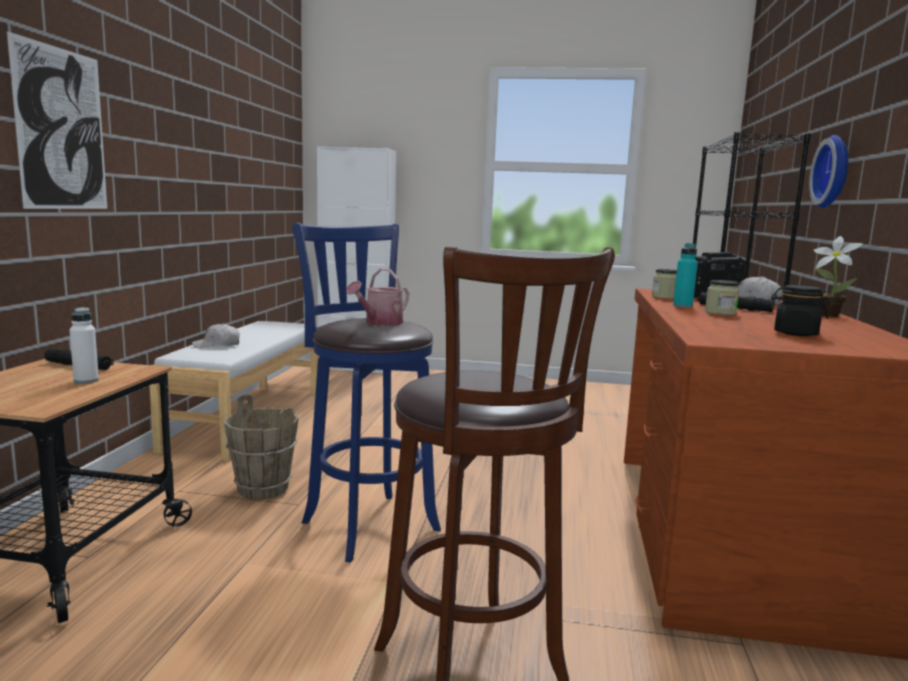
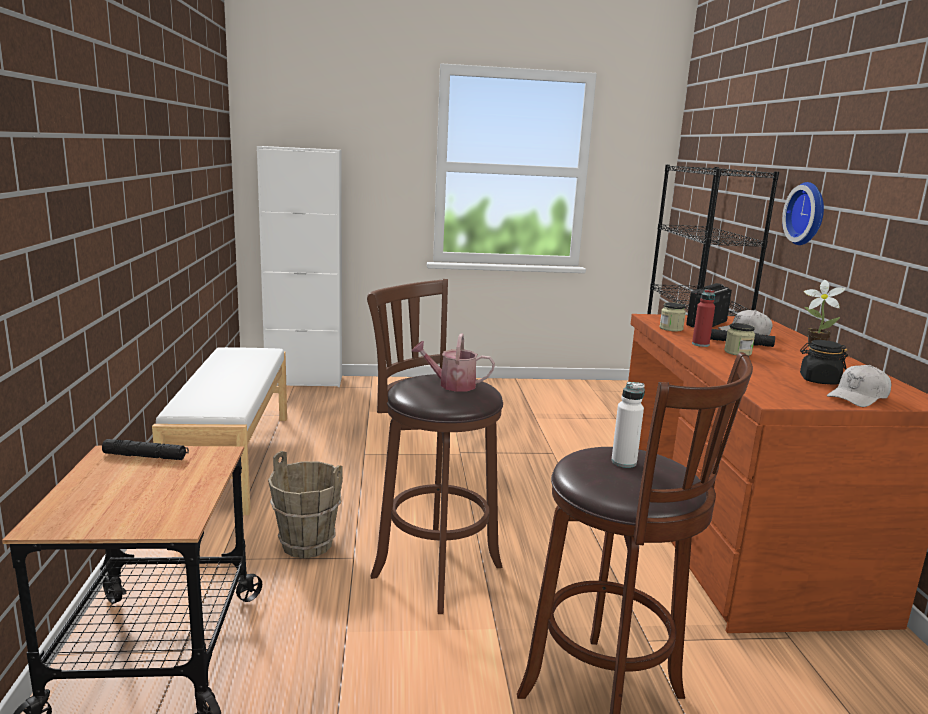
camera: 15 degrees left, 5 degrees up
(62, 129) = (78, 188): picture -> none
(86, 380) = (179, 478): white bottle -> white bottle (623, 462)
(217, 345) = (208, 390): white cap -> white cap (858, 397)
(367, 523) = (431, 569): blue stool -> brown stool
(380, 323) = (452, 385): watering can -> watering can turned 75 degrees clockwise
(682, 306) = (700, 344): turquoise bottle -> red bottle

